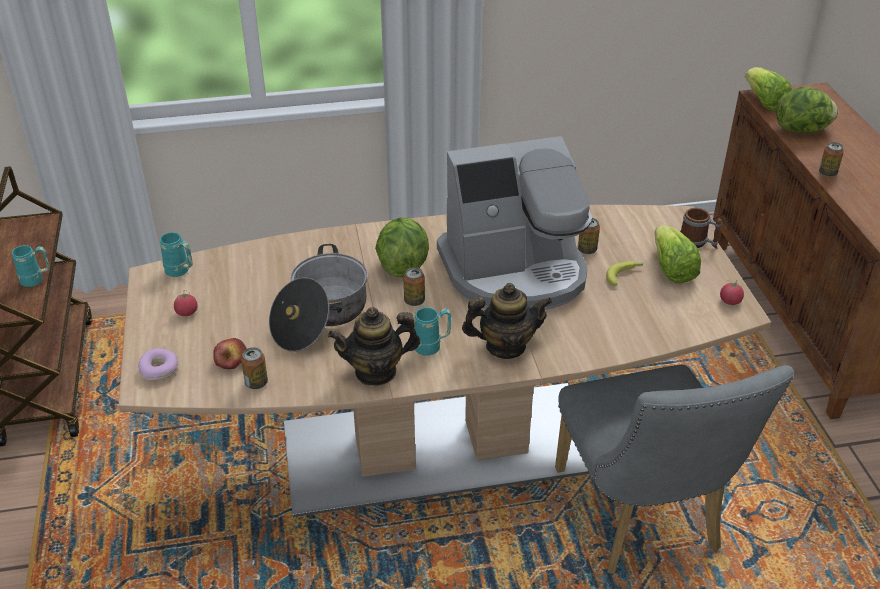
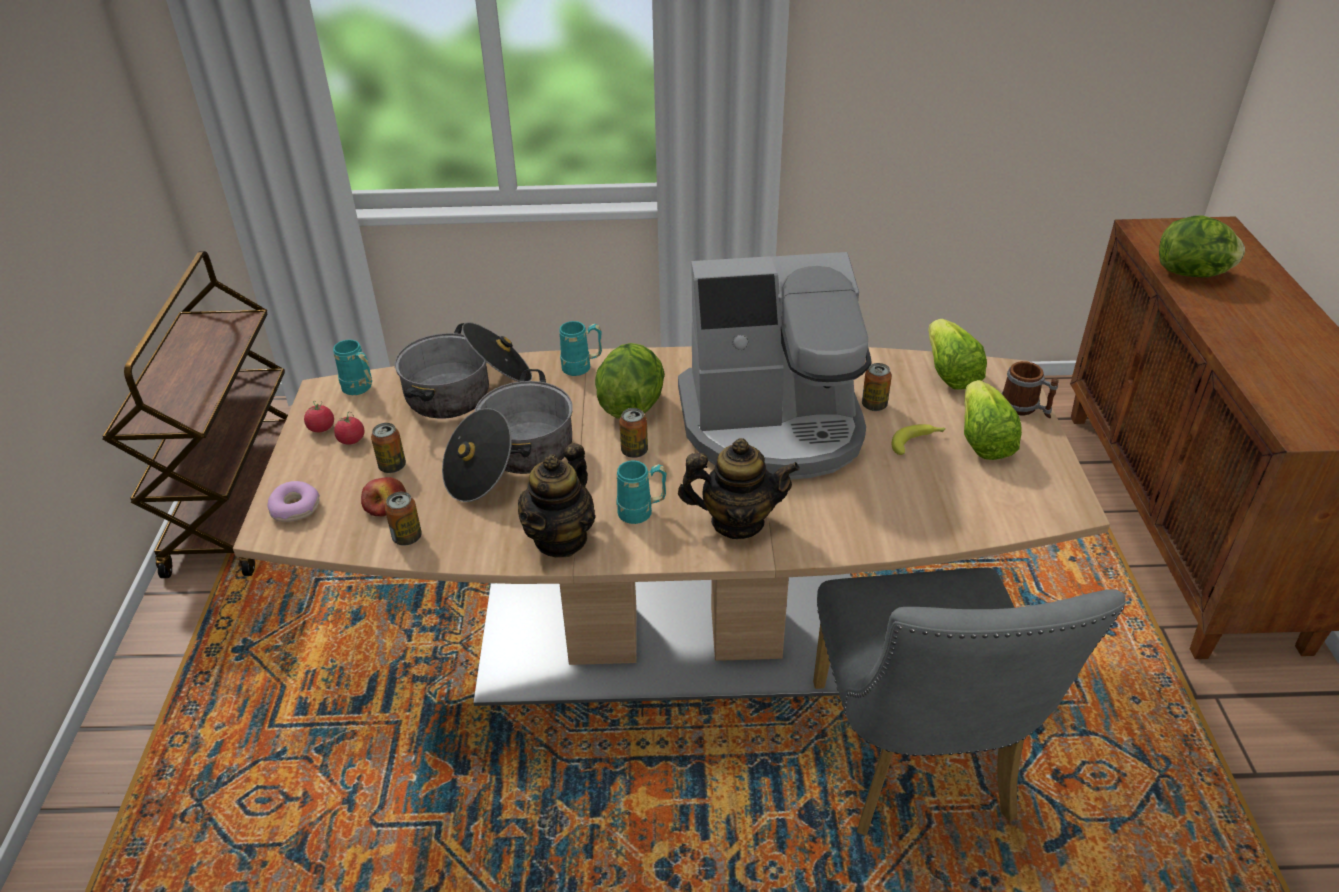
camera: 10 degrees right, 0 degrees up
(36, 280) = (212, 386): turquoise mug -> turquoise mug (582, 368)
(269, 265) = (467, 390): none -> cooking pot
(376, 371) = (561, 538): teapot -> teapot turned 60 degrees counterclockwise
(730, 301) = (1056, 490): tomato -> tomato (321, 428)
(763, 102) = (1145, 235): lettuce -> lettuce (949, 373)
(827, 173) = (1220, 331): can -> can (392, 466)

